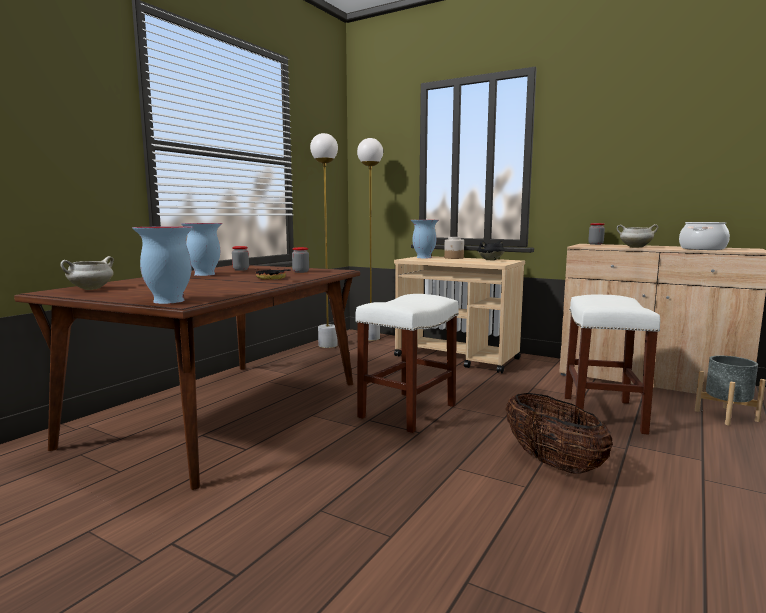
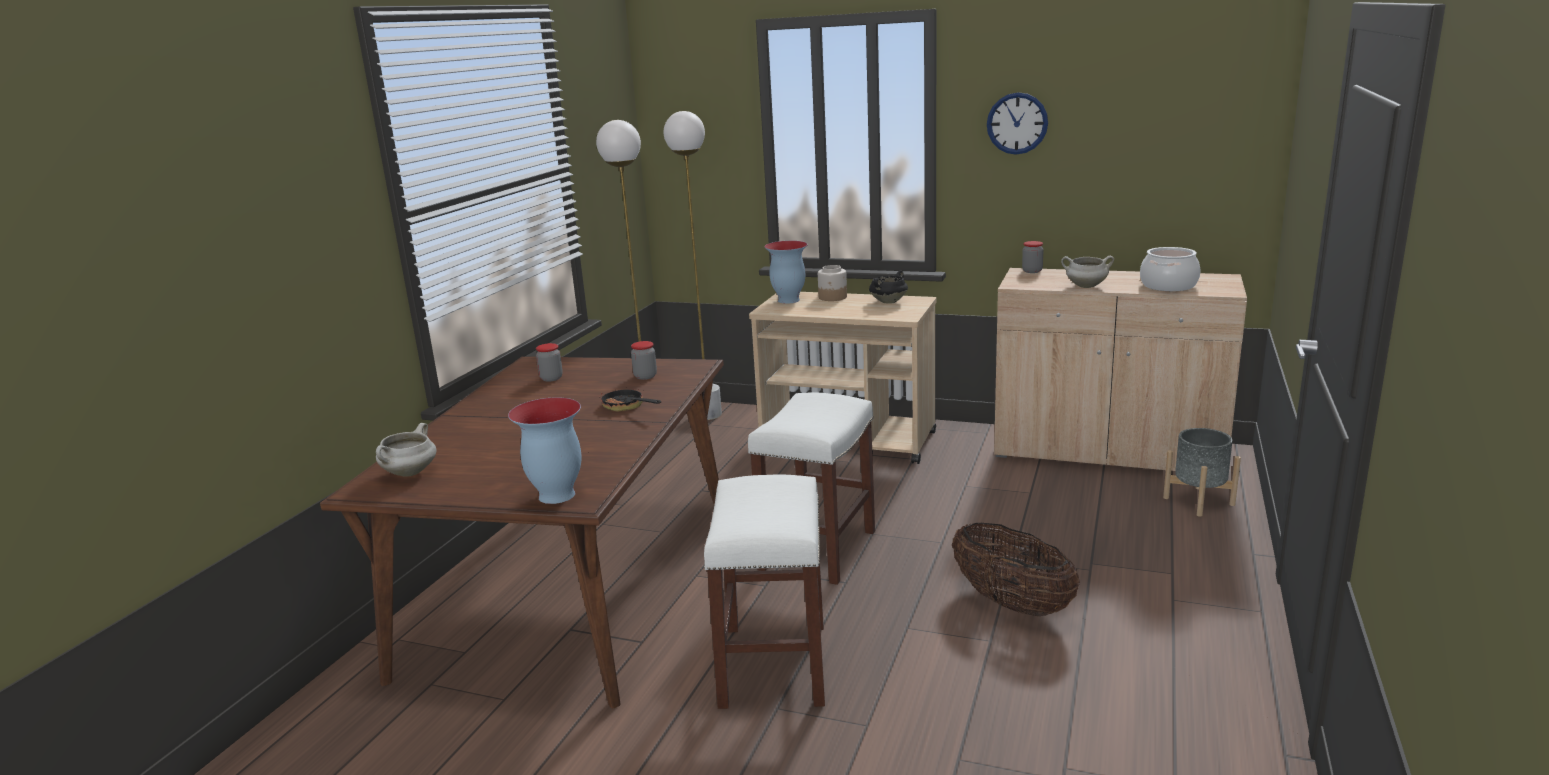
camera: 10 degrees left, 10 degrees up
(204, 274) = (514, 403): vase -> none
(589, 141) = (1017, 123): none -> wall clock
(603, 414) = (1058, 520): white stool -> white stool (774, 666)

